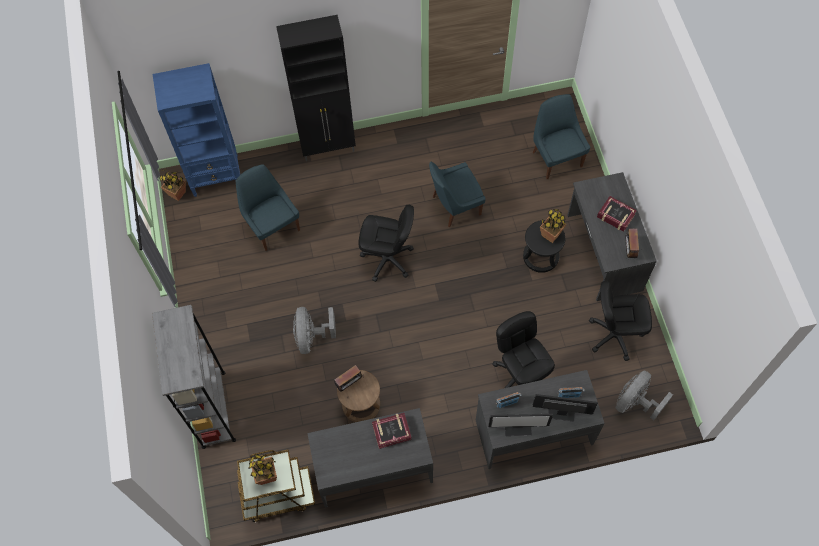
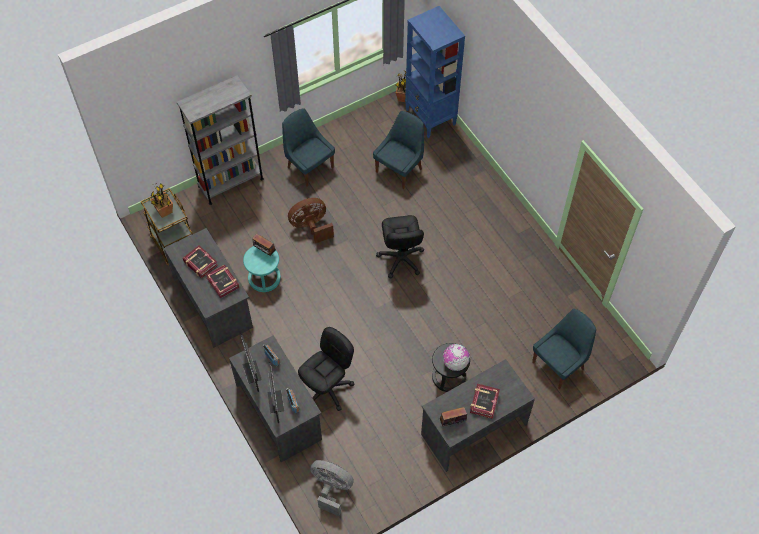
camera: 70 degrees right, 5 degrees down
(312, 337) = (311, 227): grey fan -> brown fan
(329, 148) = (491, 185): black cabinet -> none
(356, 451) = (200, 263): none -> book
(361, 404) = (264, 278): brown stool -> turquoise stool
(454, 206) = (472, 295): blue chair -> blue chair (309, 166)
(550, 235) = (455, 363): potted plant -> globe
(614, 335) = (392, 457): black office chair -> none

